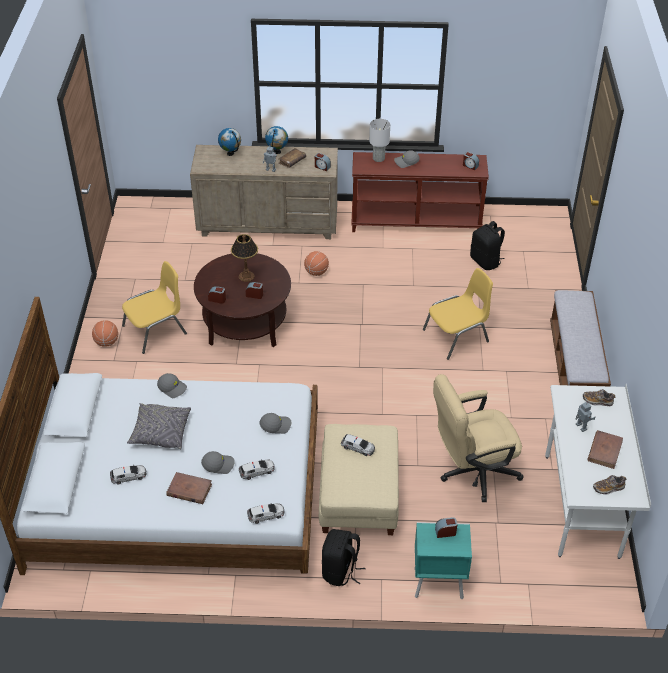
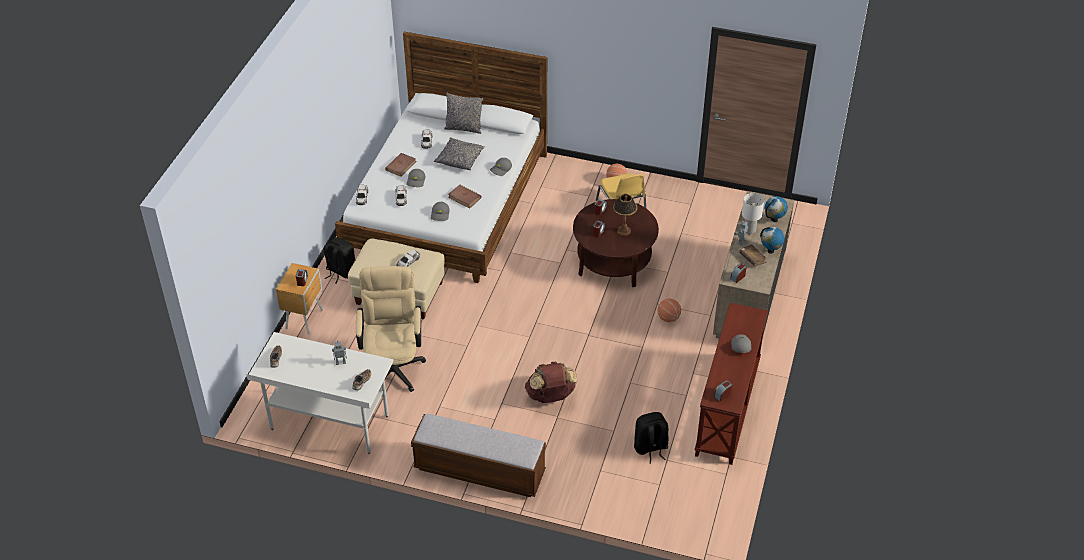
camera: 105 degrees right, 0 degrees up
(92, 444) = (463, 128): none -> grey pillow
(378, 158) = (751, 326): white table lamp -> white table lamp (749, 229)
(437, 583) = (305, 319): turquoise nightstand -> brown nightstand
(457, 336) = (550, 396): yellow chair -> brown backpack
(605, 451) = (310, 369): brown book -> brown book (465, 198)

